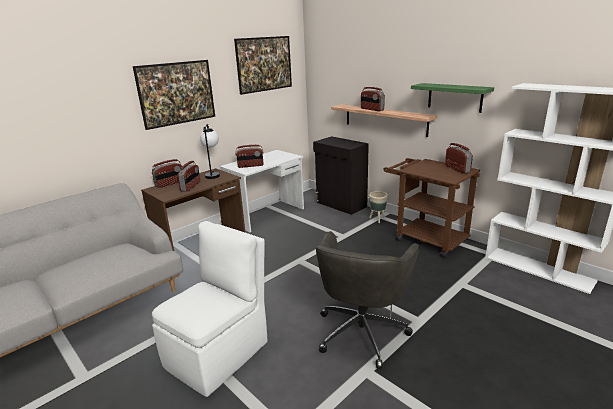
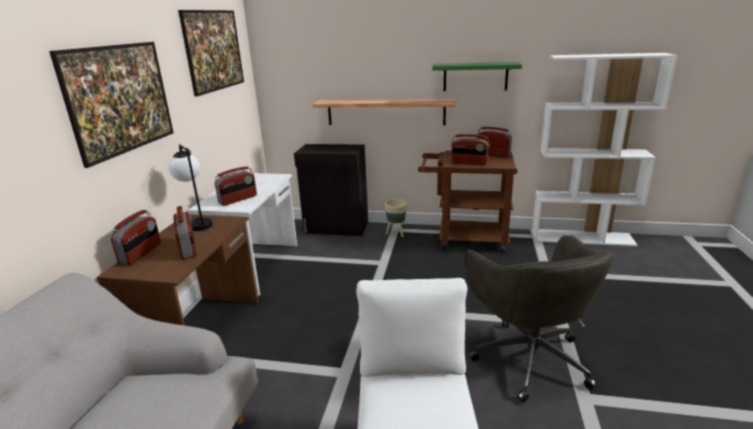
camera: 35 degrees left, 0 degrees up
(372, 109) = (372, 101): radio -> radio (469, 163)

